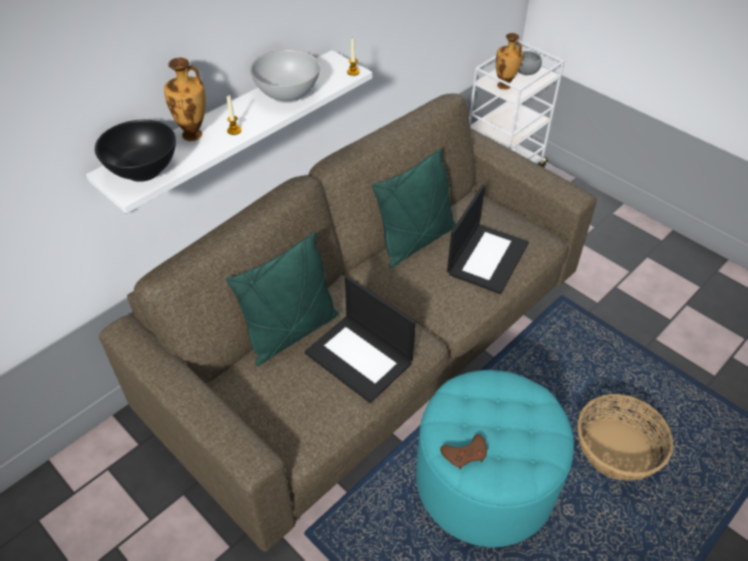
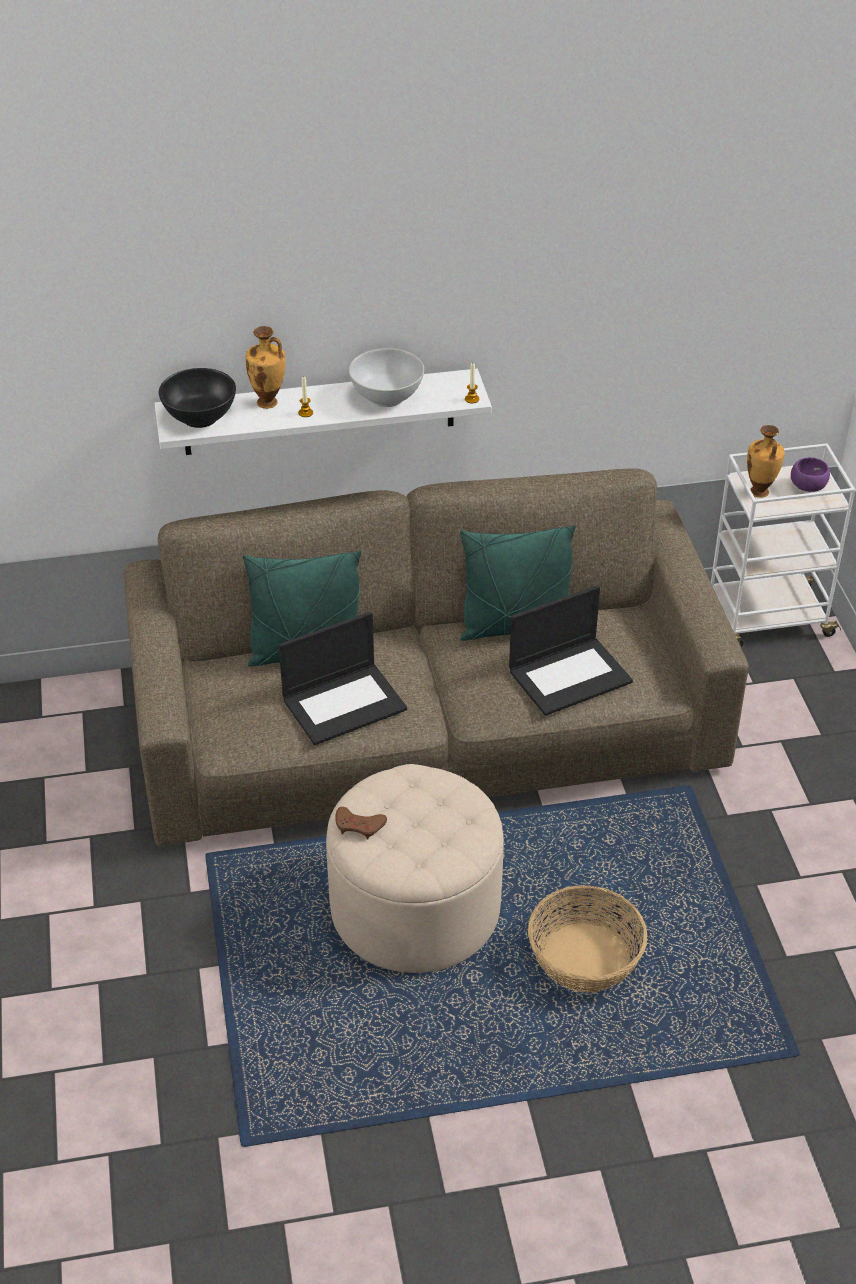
camera: 35 degrees right, 5 degrees down
(360, 358) = (344, 703): laptop -> laptop turned 105 degrees counterclockwise
(485, 481) = (415, 907): turquoise ottoman -> beige ottoman
(527, 72) = (808, 487): grey bowl -> purple bowl

